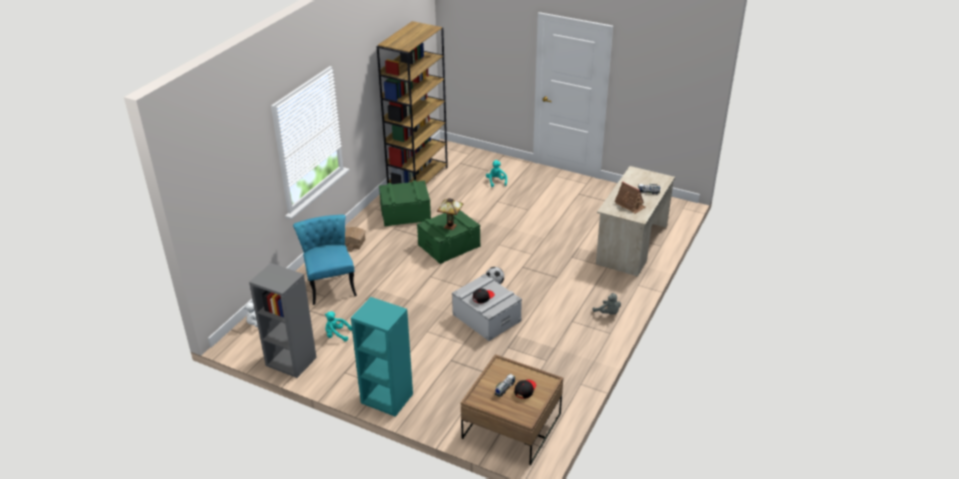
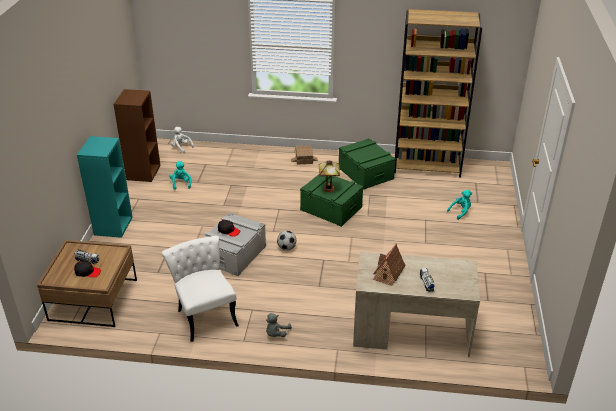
camera: 70 degrees right, 0 degrees up
(290, 361) = (143, 172): grey bookcase -> brown bookcase
(330, 284) = (243, 163): turquoise chair -> none
(565, 351) = (204, 314): none -> white chair

